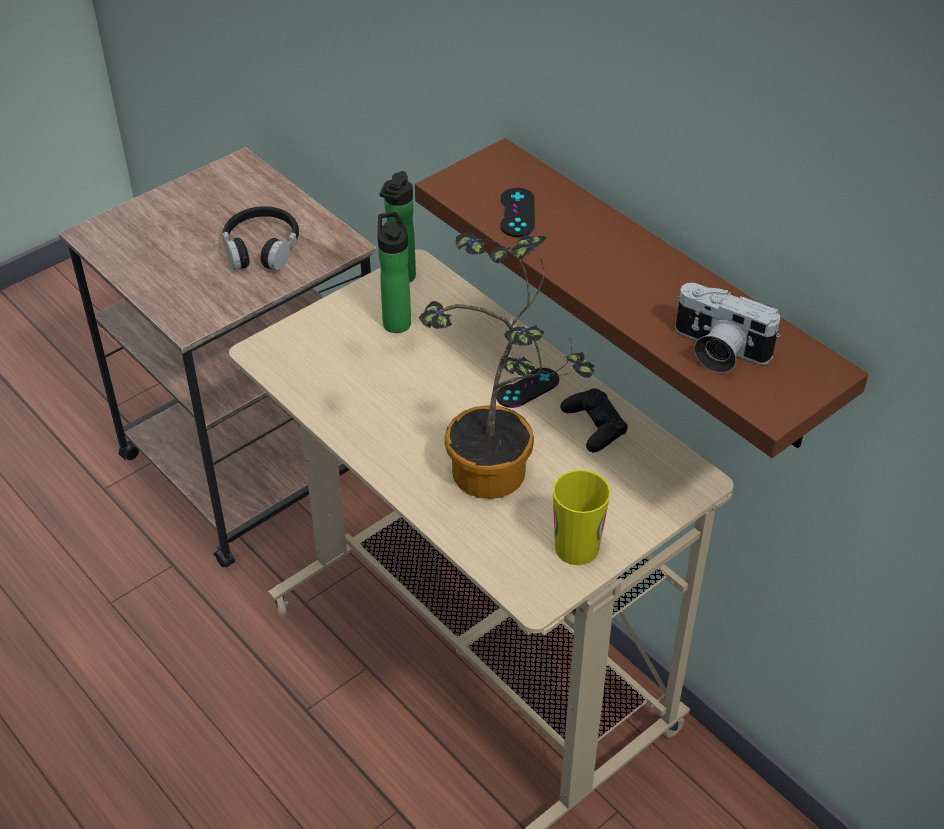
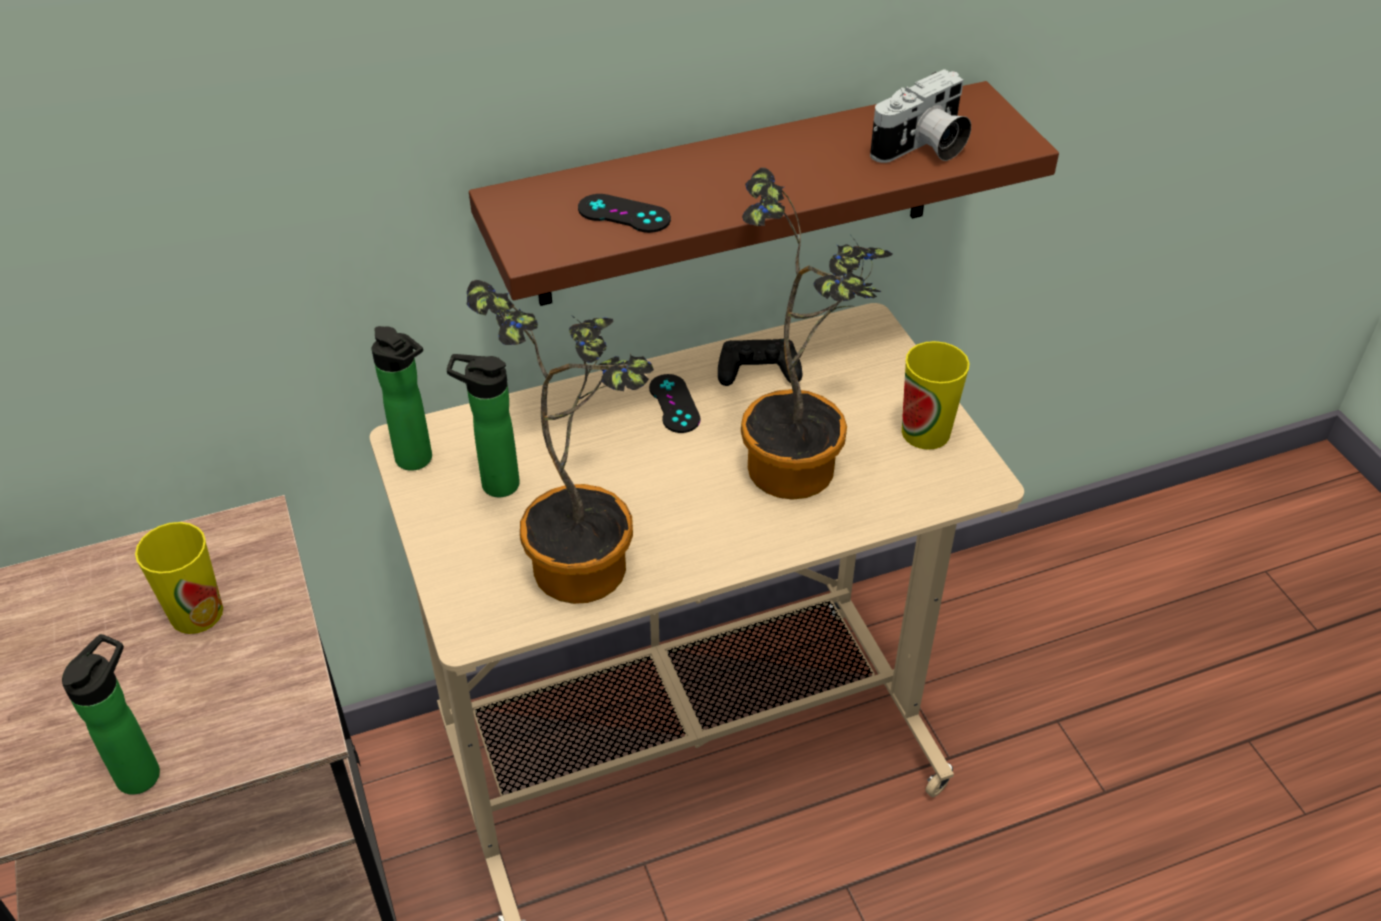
camera: 70 degrees left, 0 degrees up
(141, 273) = (143, 770): none -> bottle
(261, 248) = (196, 613): black headphones -> cup
(346, 386) = (585, 558): none -> potted plant

